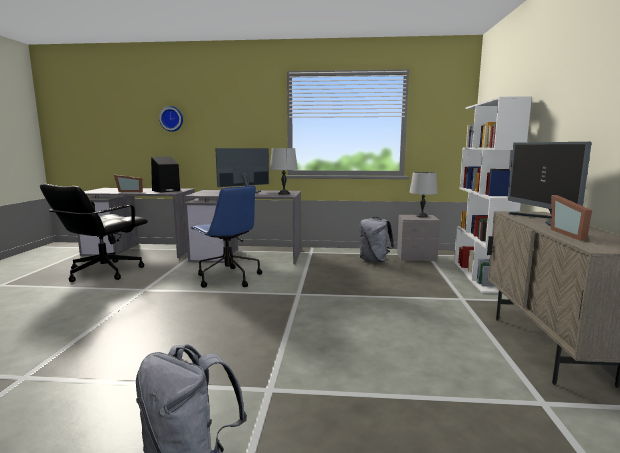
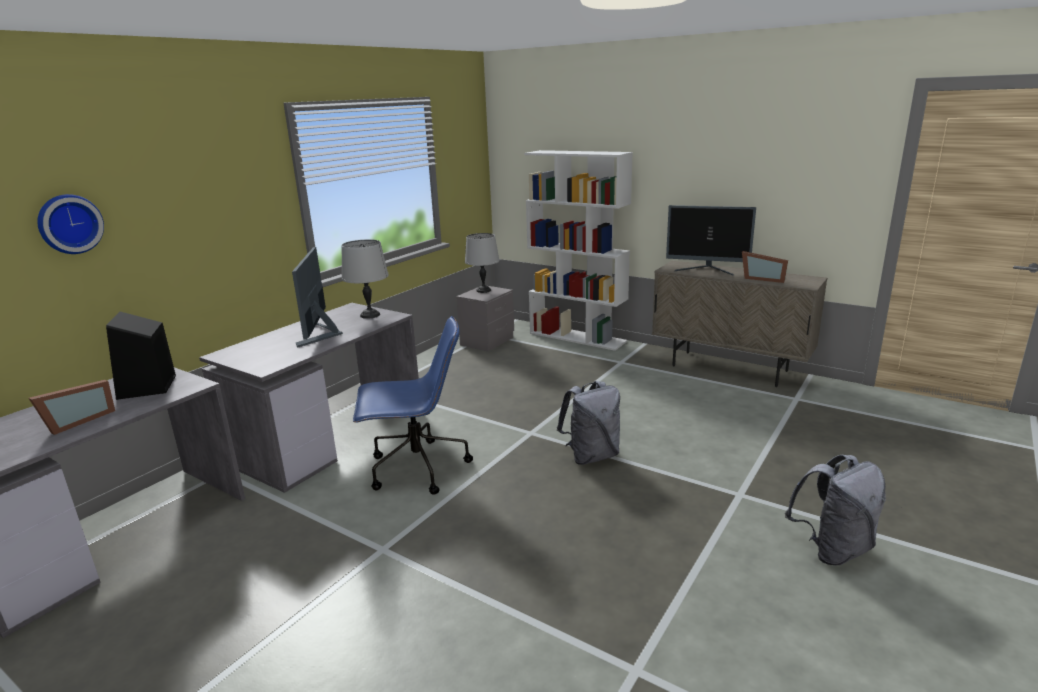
camera: 60 degrees left, 10 degrees up
(103, 272) = (211, 597): black office chair -> none
(374, 260) = (470, 363): grey backpack -> grey backpack (591, 456)

